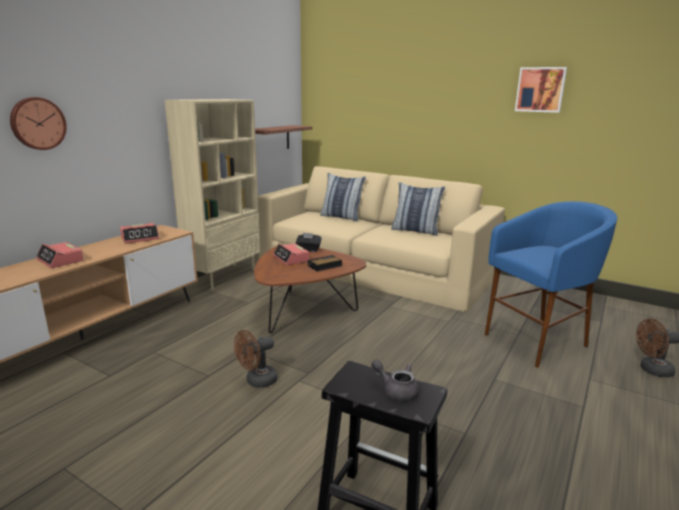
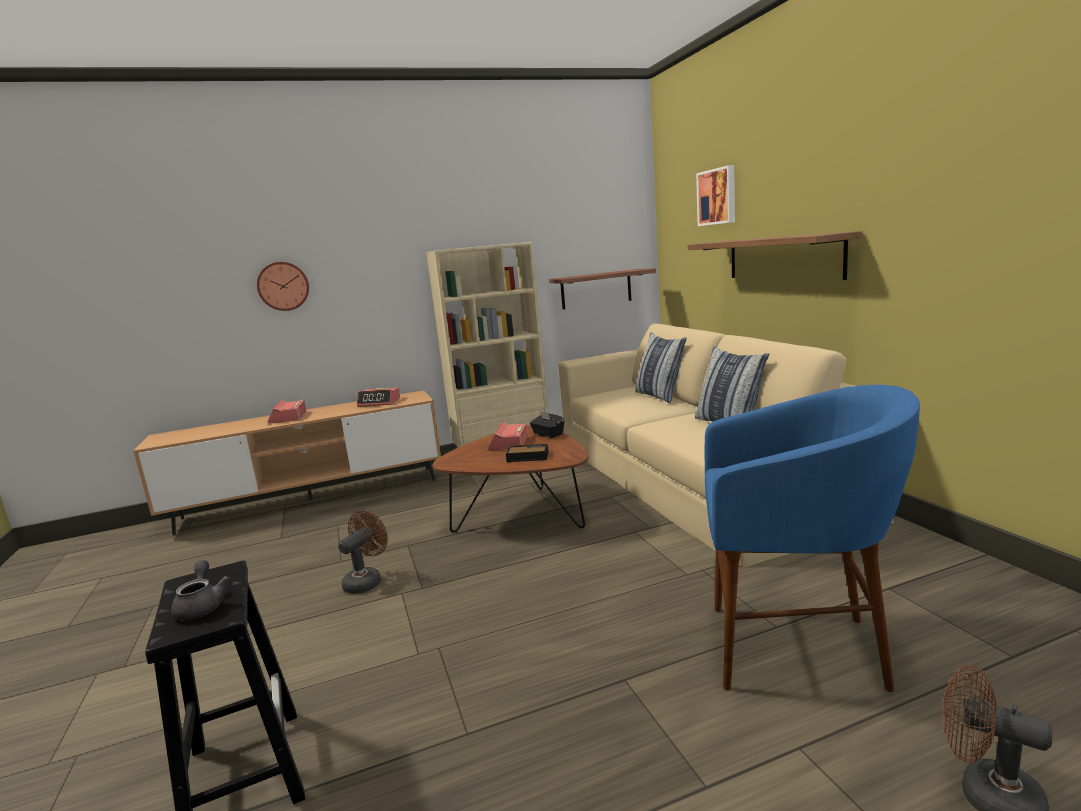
camera: 40 degrees right, 5 degrees down
(257, 381) = (367, 581): brown fan -> brown fan turned 120 degrees clockwise
(423, 127) = (783, 257): none -> shelf
(540, 89) = (951, 167): picture -> picture (717, 196)

